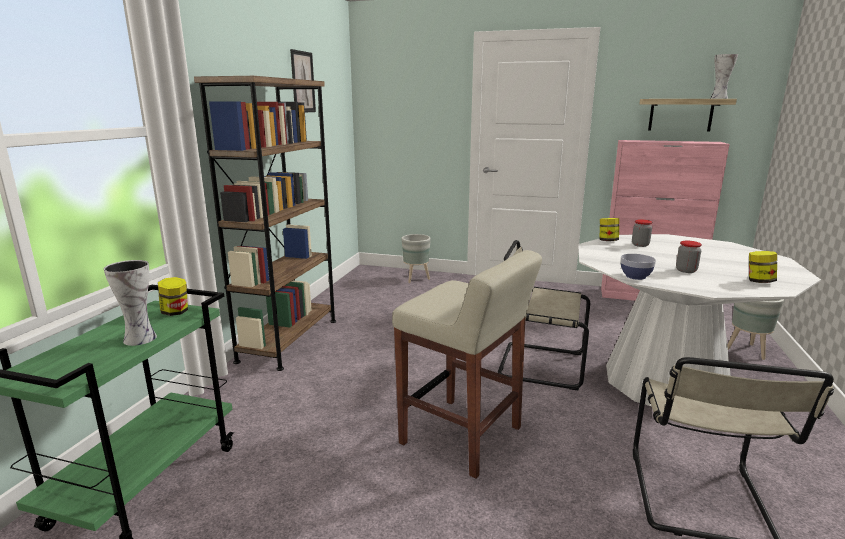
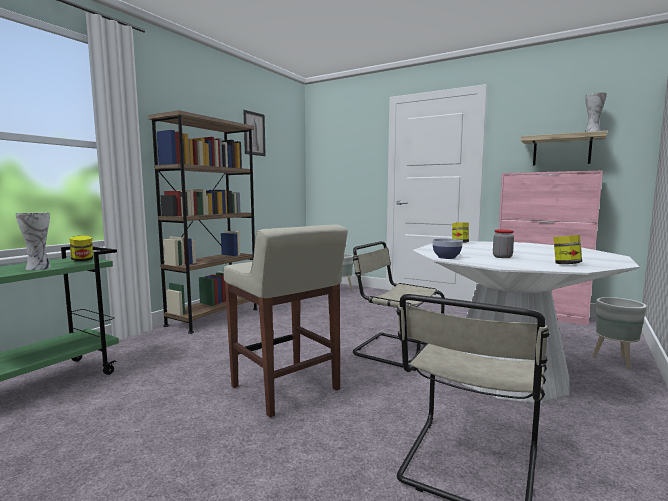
camera: 15 degrees right, 10 degrees down
(640, 245) = (486, 245): jar -> none

